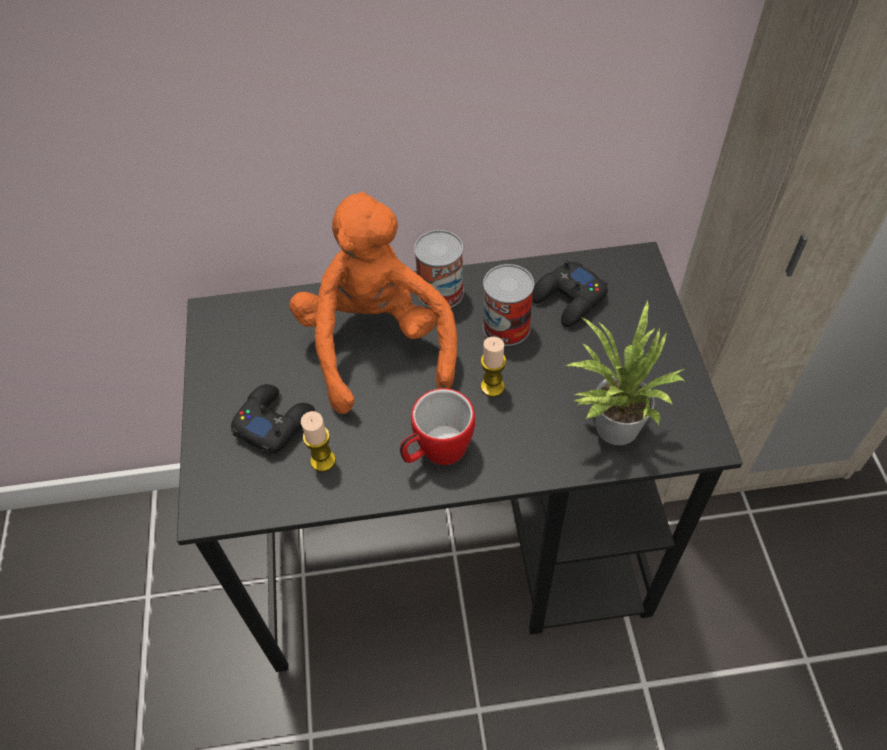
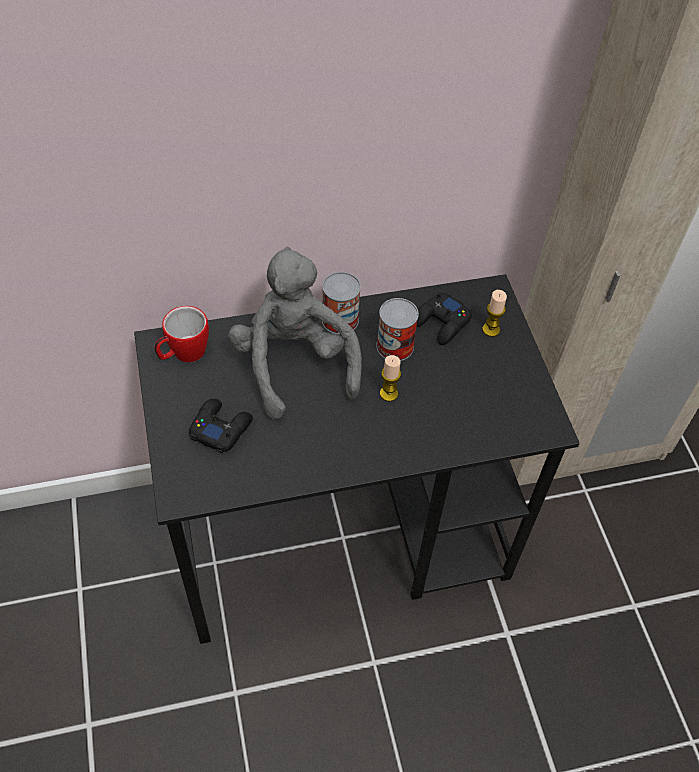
camera: 10 degrees left, 0 degrees up
(323, 460) = (263, 456): candle -> candle (491, 329)
(376, 344) = (294, 364): orange plush toy -> grey plush toy
(436, 452) = (350, 445): mug -> mug (183, 354)
(610, 426) = (481, 420): potted plant -> none

